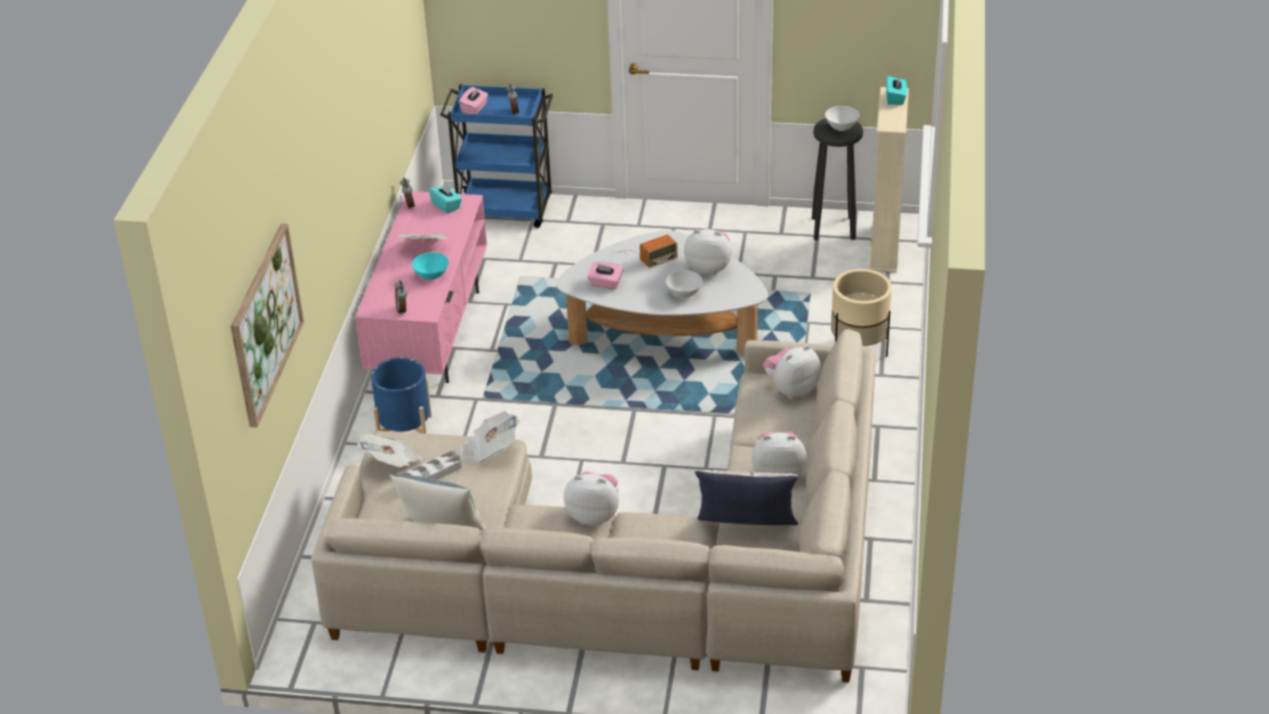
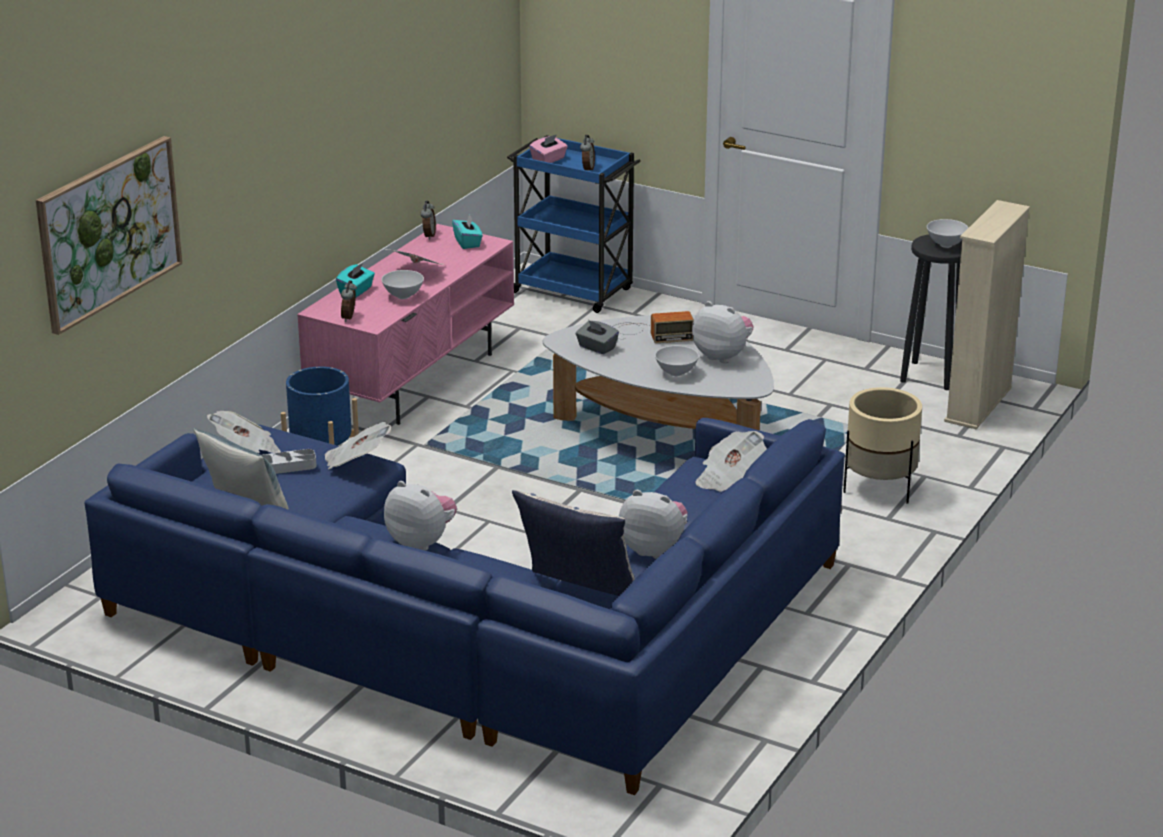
camera: 20 degrees right, 10 degrees down
(431, 276) = (402, 296): turquoise bowl -> white bowl
(605, 284) = (596, 348): pink tissue box -> grey tissue box
(633, 566) = (471, 627): beige sofa -> blue sofa
(791, 389) = (730, 479): plush toy -> newspaper
(895, 98) = (1006, 212): turquoise tissue box -> turquoise tissue box (356, 291)

